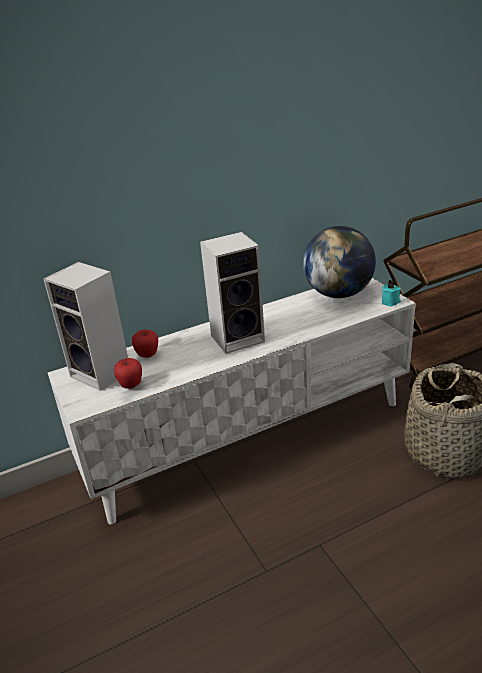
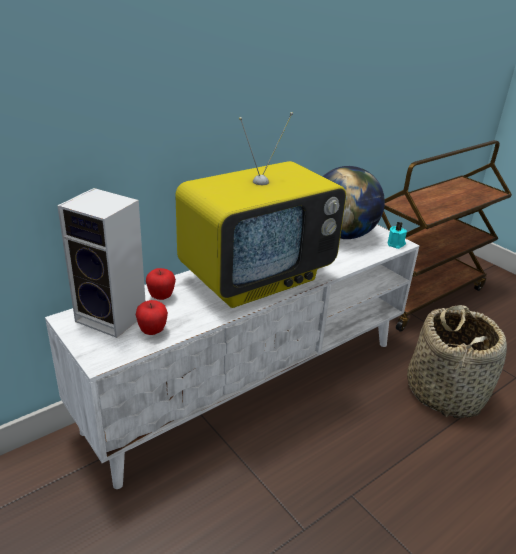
camera: 15 degrees left, 0 degrees up
(239, 337) = (256, 278): speaker -> television

